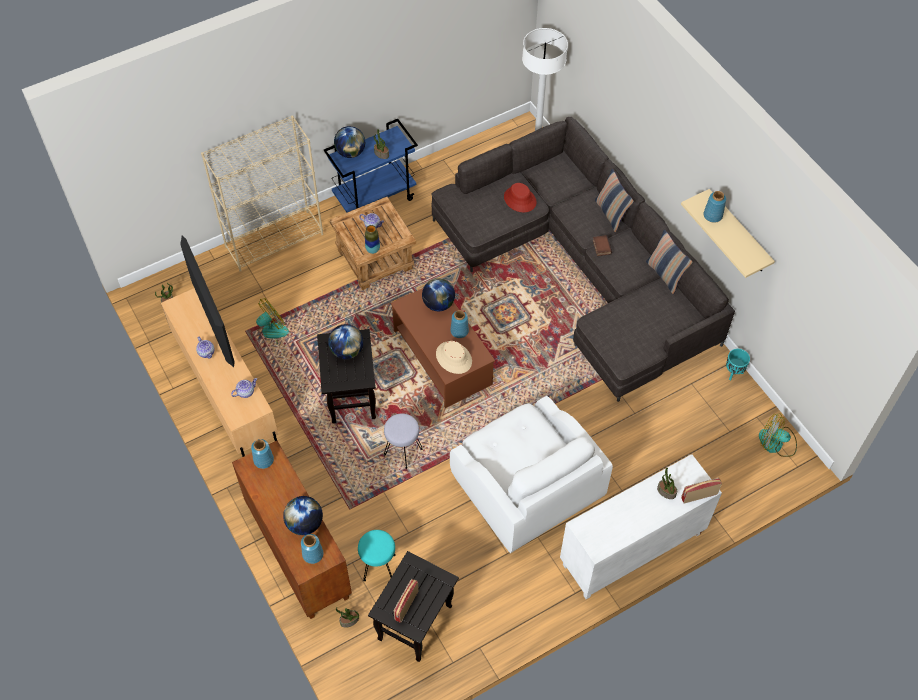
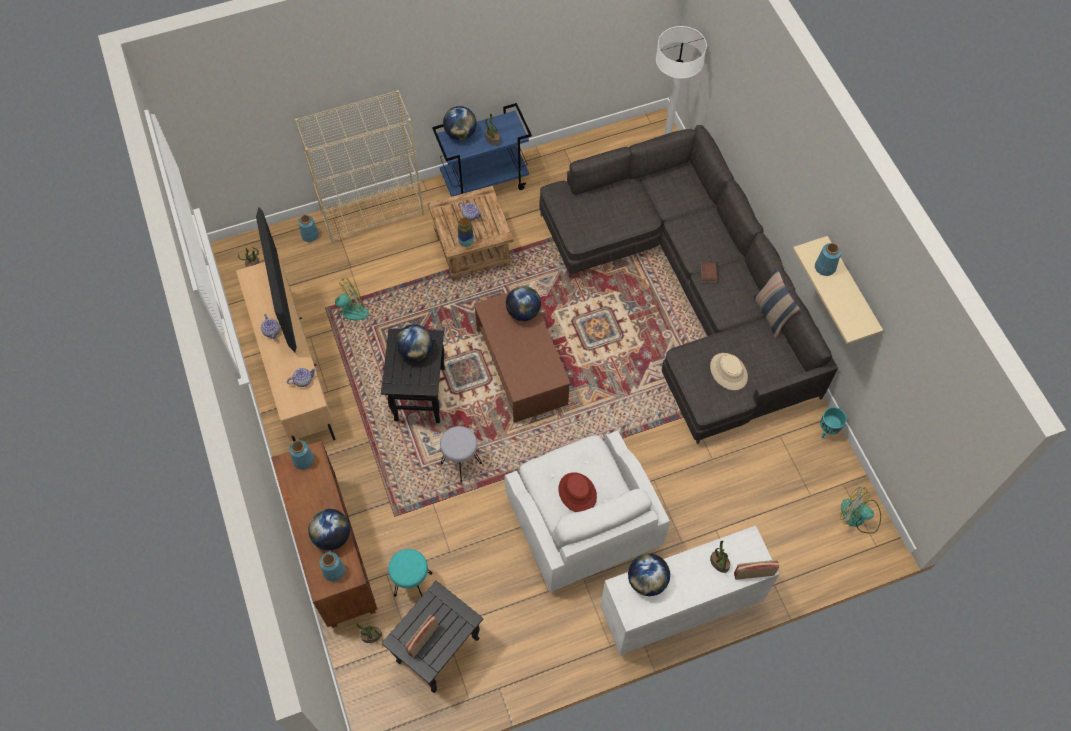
camera: 10 degrees right, 5 degrees up
(454, 358) = (528, 374): beige hat -> beige hat (728, 371)
(459, 331) = (539, 345): blue vase -> blue vase (310, 235)
(519, 200) = (631, 209): red hat -> red hat (577, 493)
(604, 517) = (647, 581): none -> globe
(611, 214) = (726, 238): pillow -> none

